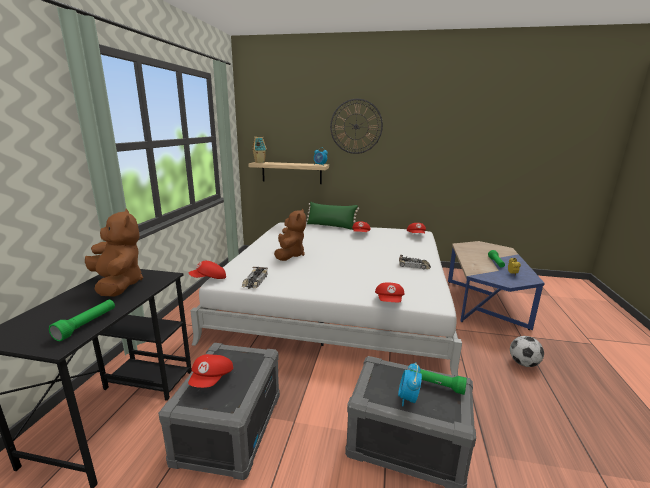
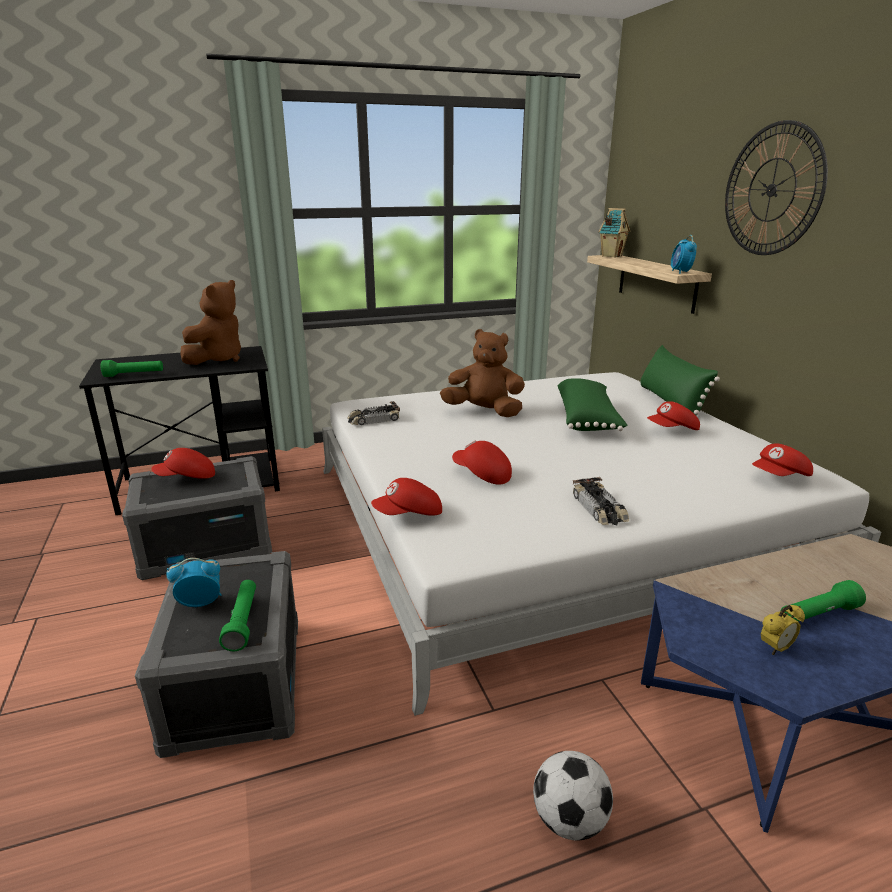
camera: 60 degrees right, 5 degrees up
(209, 279) = (353, 398): red cap -> red cap (481, 475)
(289, 255) = (484, 411): brown plush toy -> brown plush toy turned 135 degrees counterclockwise
(329, 241) = (587, 419): none -> green pillow

